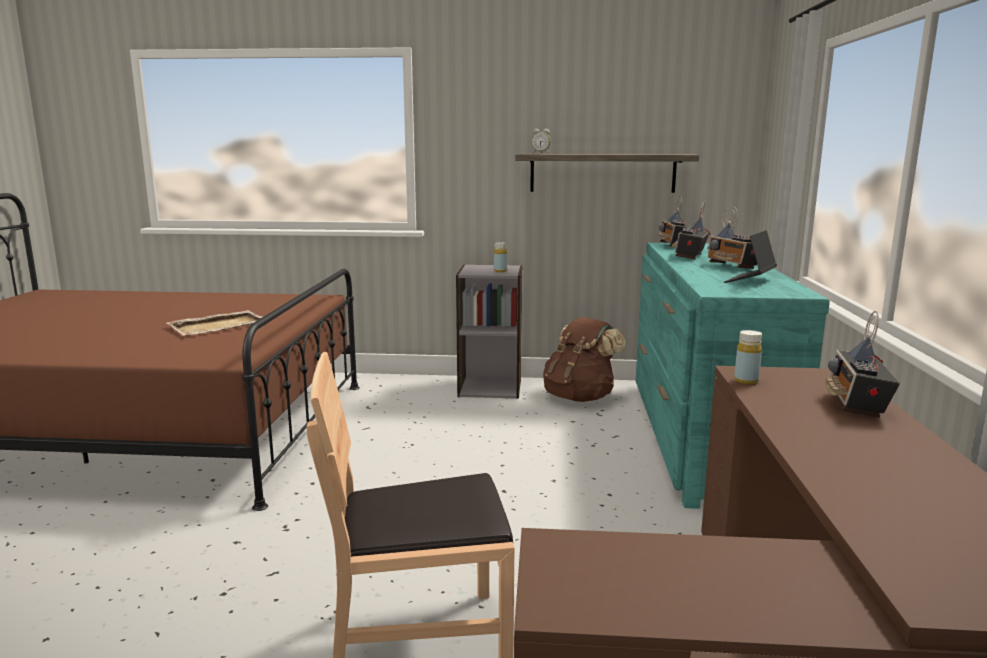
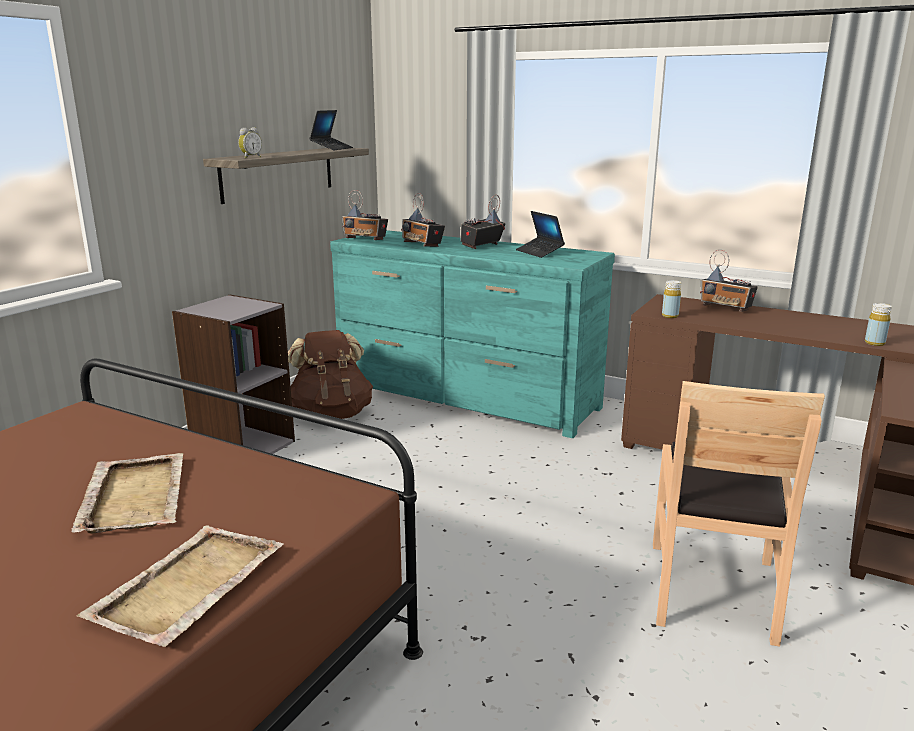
camera: 65 degrees left, 5 degrees up
(118, 352) = (187, 587): none -> beige tray
(500, 271) = (245, 305): yellow bottle -> yellow bottle (874, 343)
(665, 154) = (331, 148): none -> laptop
(732, 266) = (481, 245): radio -> radio turned 135 degrees clockwise

